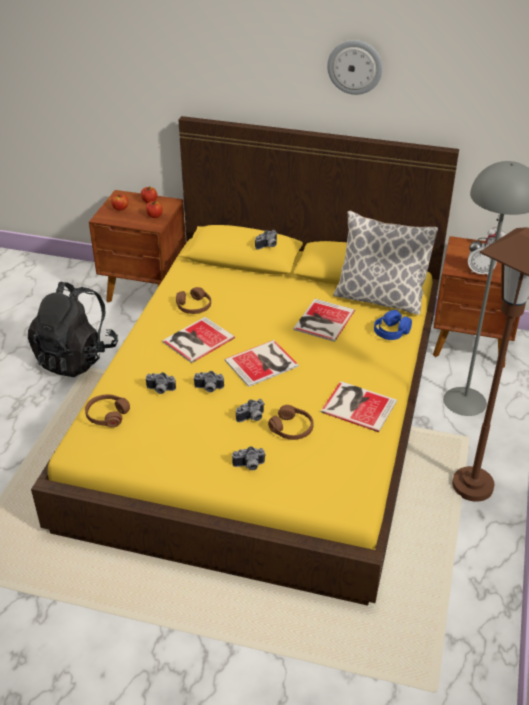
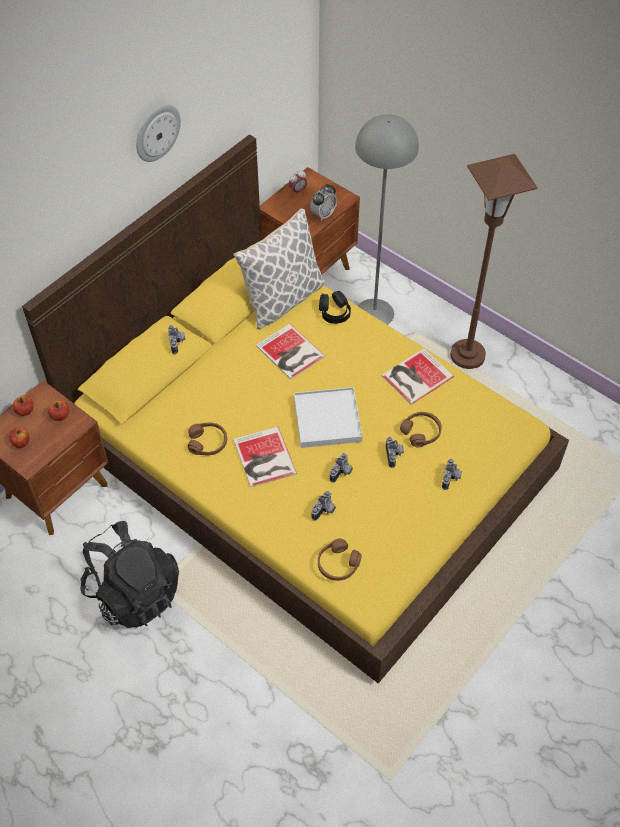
camera: 65 degrees left, 15 degrees up
(263, 363) = (327, 419): book -> white tray
(391, 332) = (334, 312): blue headphones -> black headphones

